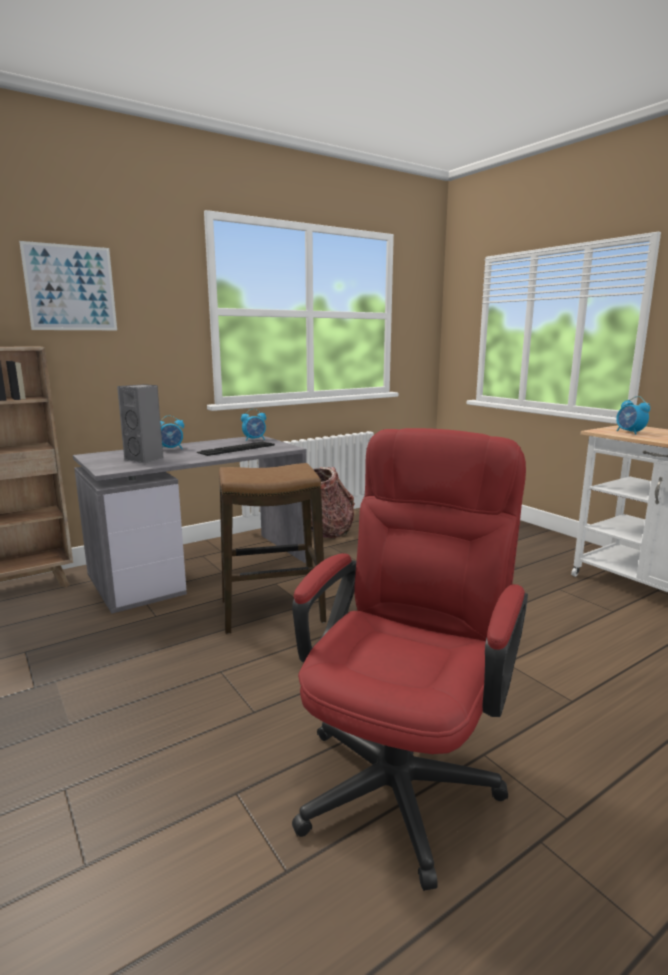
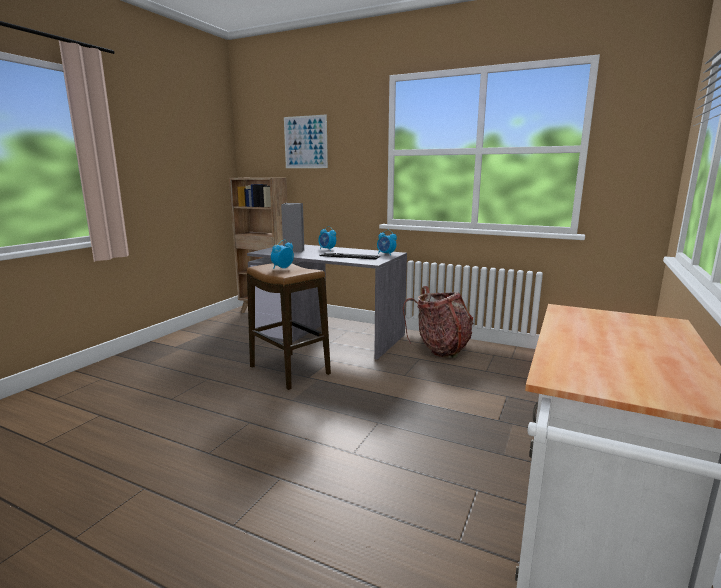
camera: 60 degrees right, 0 degrees up
(404, 770) = (122, 459): red office chair -> none
(630, 432) = (594, 323): alarm clock -> alarm clock (282, 268)

